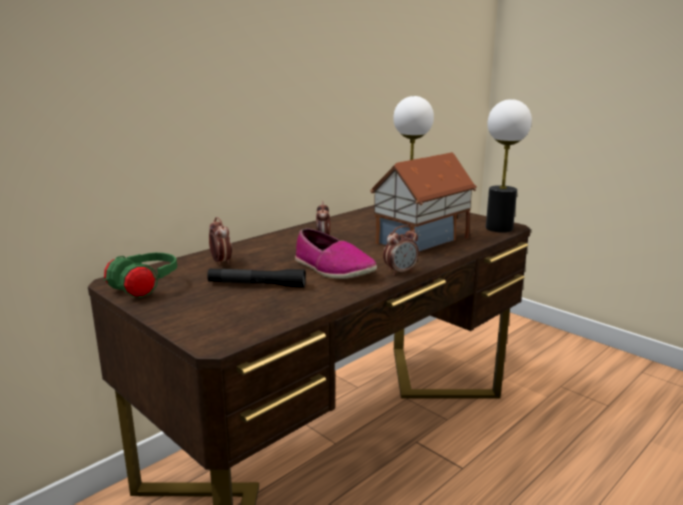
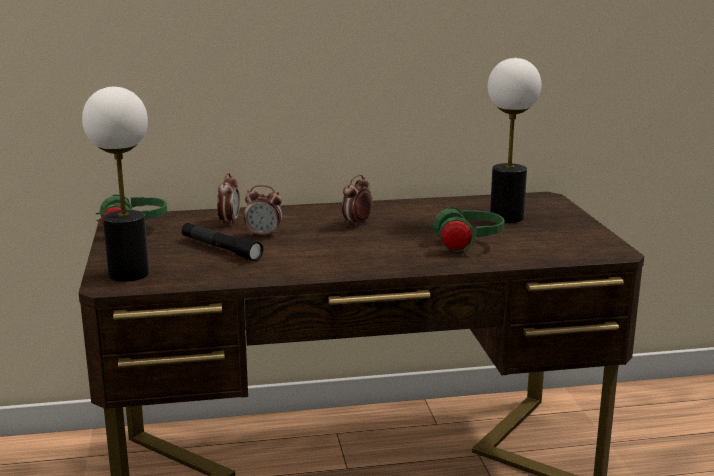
camera: 35 degrees right, 0 degrees up
(332, 269) = (313, 251): shoe -> none
(400, 272) = (372, 270): alarm clock -> alarm clock (264, 235)
(423, 240) = (467, 245): toy house -> green headphones
(499, 228) = (595, 251): table lamp -> table lamp (129, 274)

